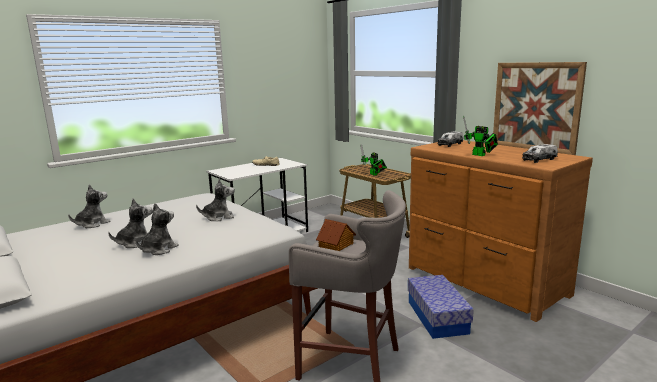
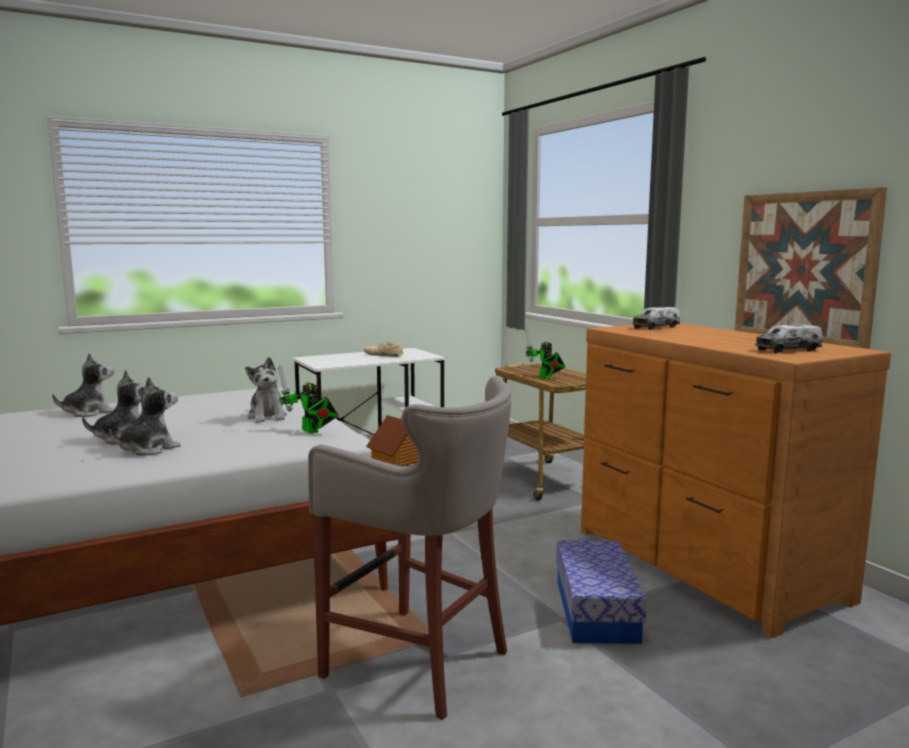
camera: 10 degrees right, 5 degrees down
(218, 217) = (267, 416): plush toy -> plush toy turned 75 degrees clockwise
(480, 155) = (691, 341): toy robot -> toy robot (311, 431)

